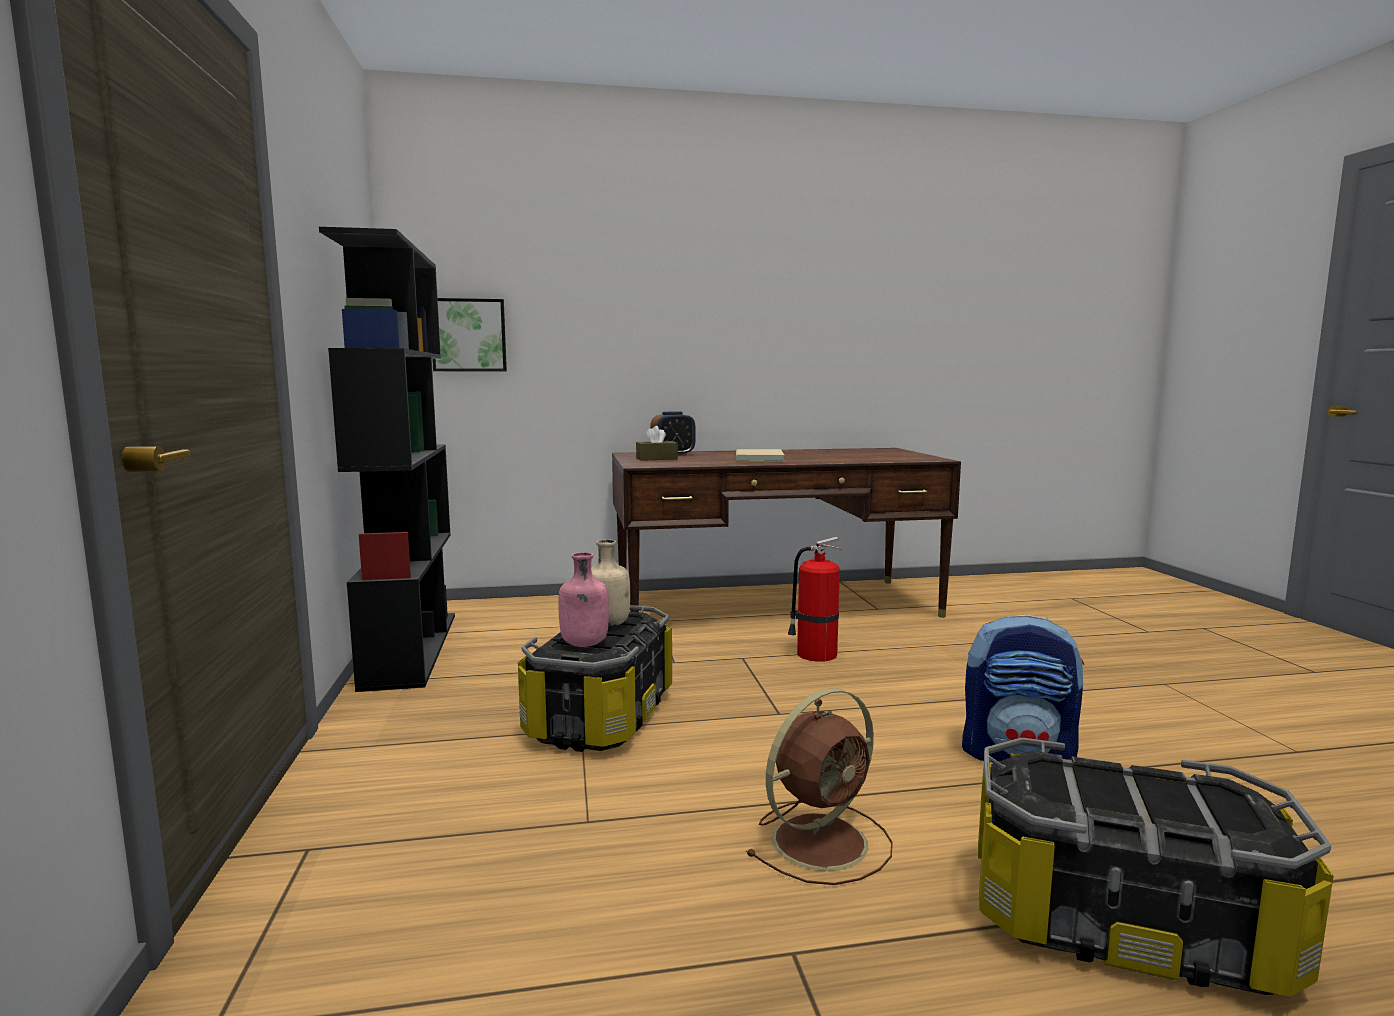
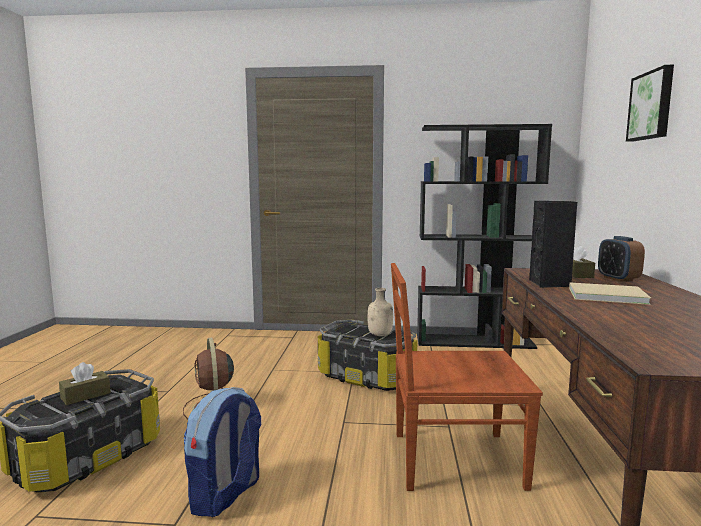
camera: 105 degrees right, 0 degrees up
(469, 335) = (597, 166): picture -> picture (652, 105)
(584, 644) = (351, 330): pink bottle -> none
(719, 462) = (550, 284): none -> black speaker
(814, 654) = (452, 459): fire extinguisher -> brown chair
(1127, 795) = (85, 395): none -> brown tissue box

